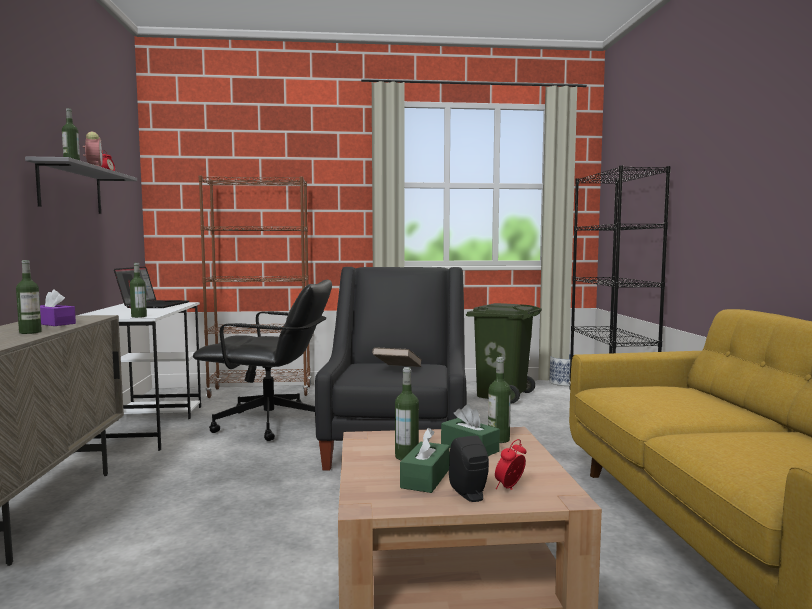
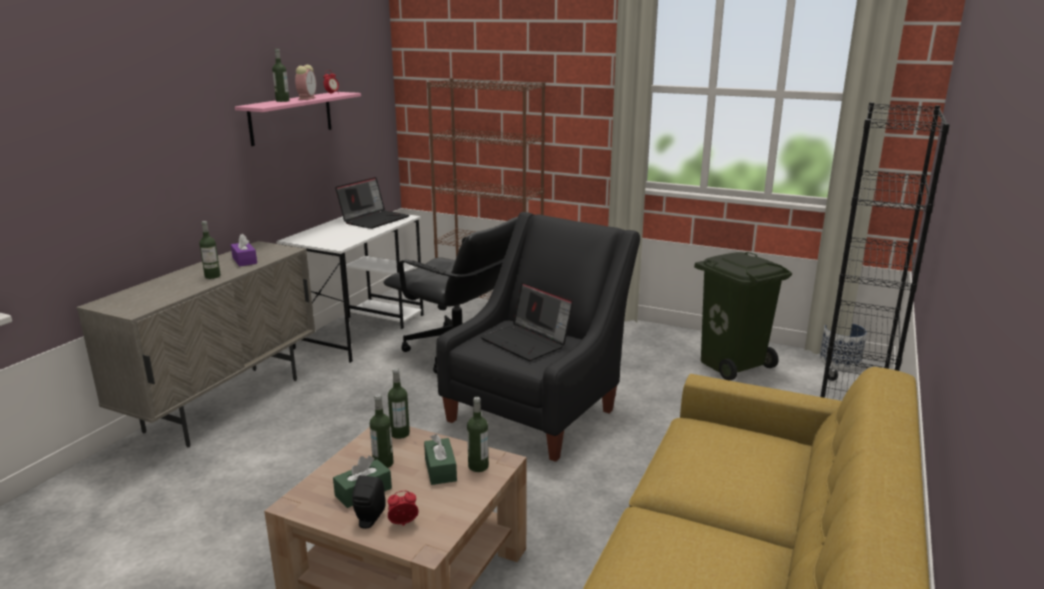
camera: 30 degrees right, 15 degrees up
(71, 189) = (291, 117): grey shelf -> pink shelf
(139, 316) = (332, 245): bottle -> bottle (400, 434)
(397, 370) = (527, 342): brown book -> laptop

